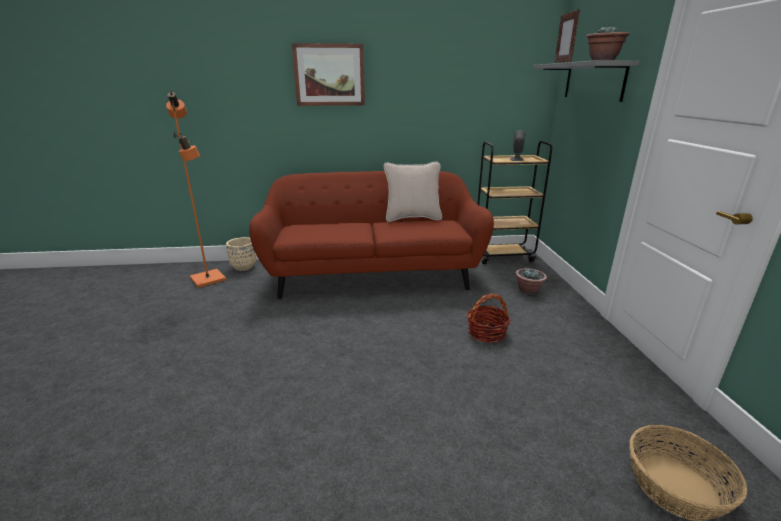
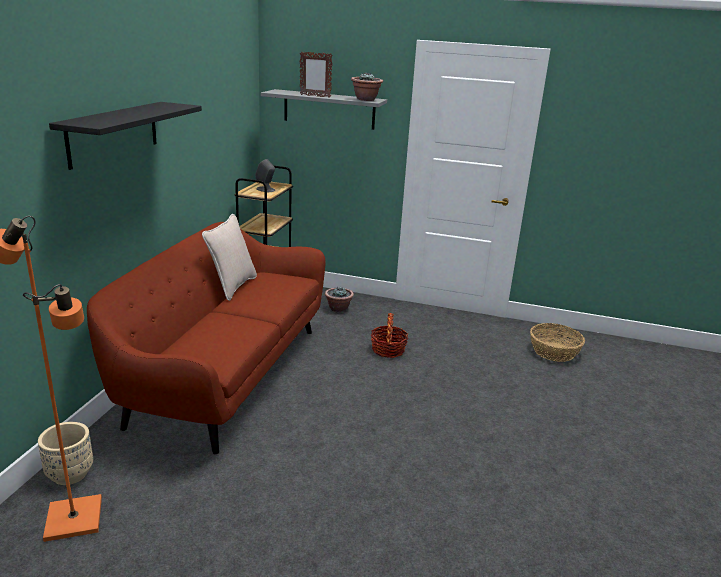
camera: 70 degrees left, 0 degrees up
(329, 75) = (114, 133): picture -> black shelf

